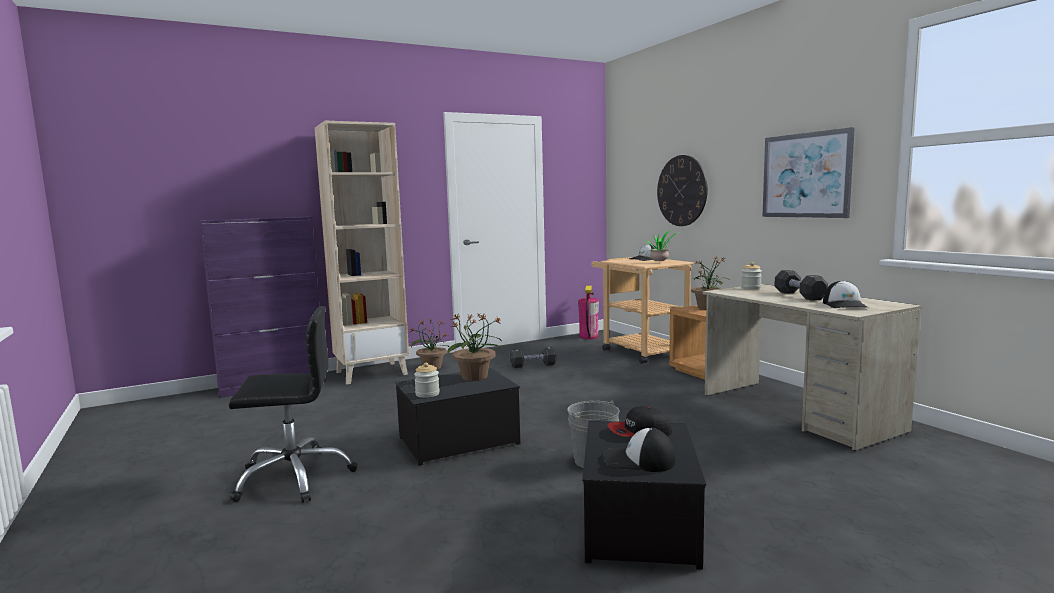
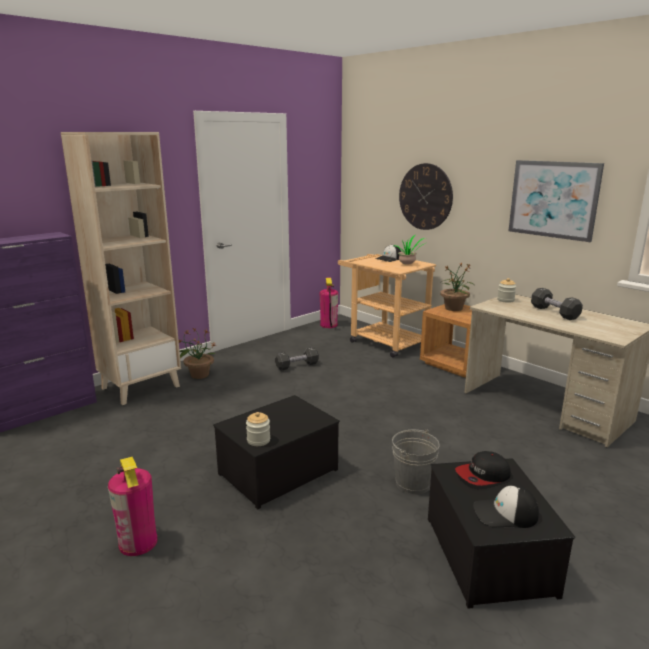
camera: 15 degrees left, 10 degrees up
(294, 477) = (138, 542): black office chair -> fire extinguisher
(475, 377) = (289, 411): potted plant -> none
(845, 305) = (601, 327): cap -> none

